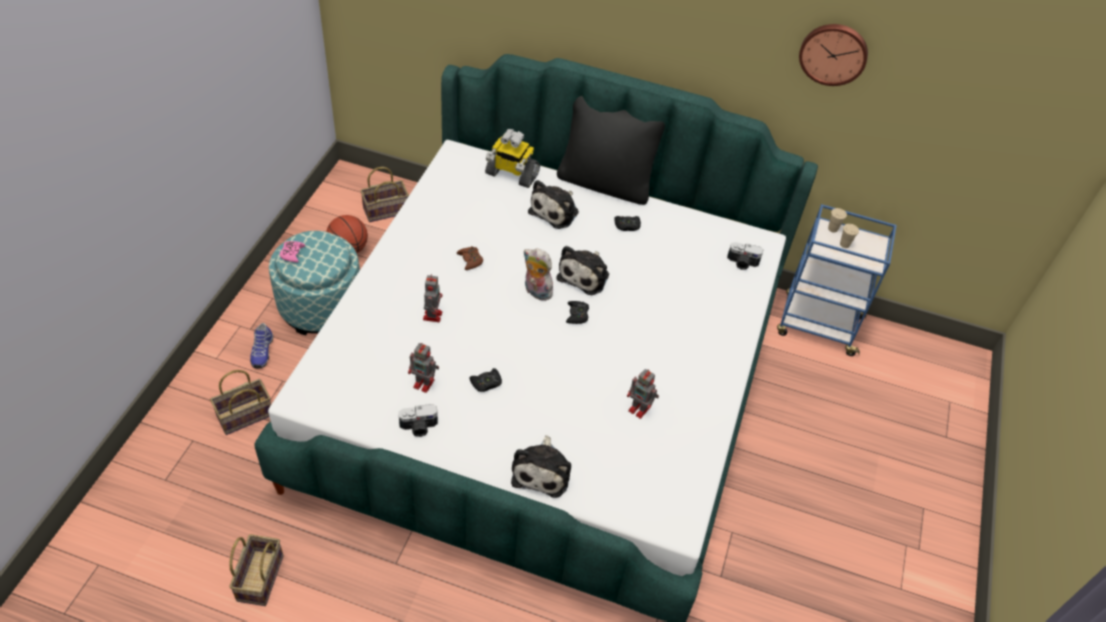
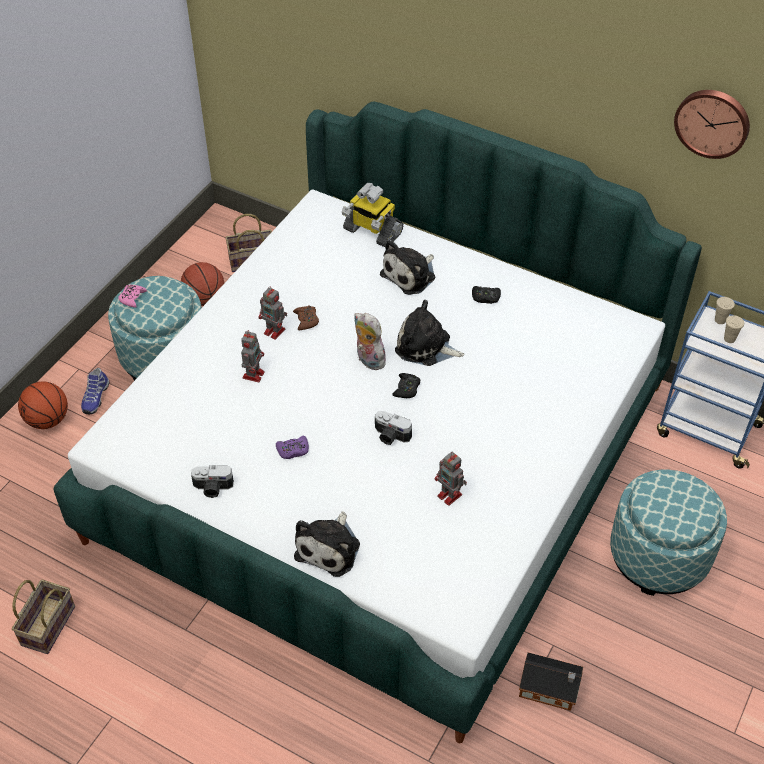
camera: 15 degrees right, 0 degrees up
(219, 377) = (48, 420): none -> basketball
(244, 417) = (64, 462): basket -> none
(425, 384) = (229, 444): toy robot -> toy robot (275, 331)
(486, 383) = (293, 450): black game controller -> purple game controller
(585, 275) = (426, 347): plush toy -> plush toy turned 75 degrees clockwise
(605, 183) = (473, 248): black pillow -> none
(739, 572) = (550, 689): none -> toy house
(742, 263) = (605, 349): camera -> camera (390, 436)
(803, 440) = (659, 555): none -> ottoman

